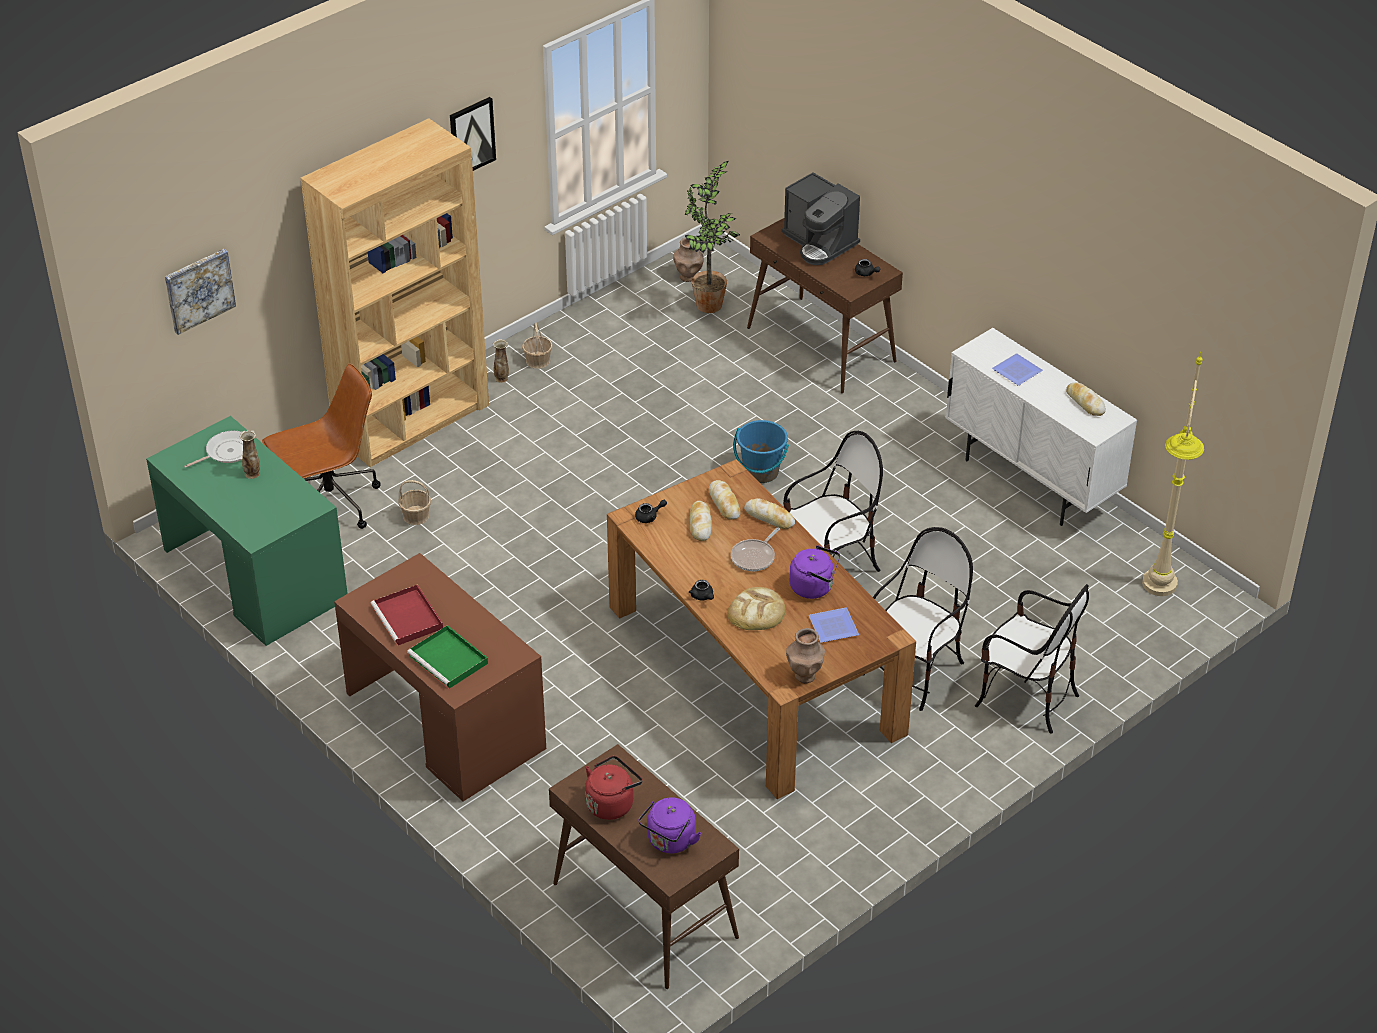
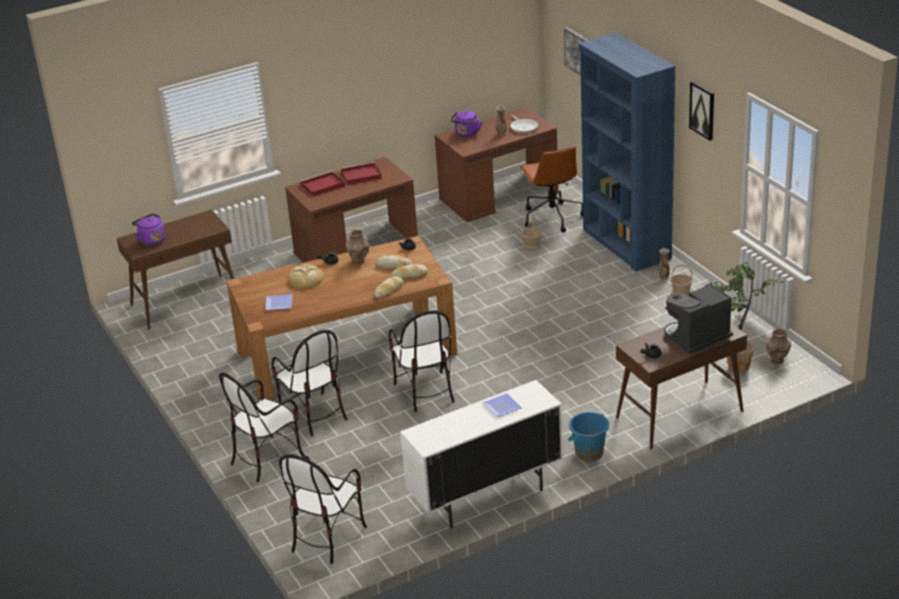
camera: 105 degrees right, 10 degrees down
(255, 574) = (498, 195): green desk -> brown desk
(412, 420) = (626, 244): brown bookcase -> blue bookcase
(449, 660) = (322, 186): green tray -> red tray
(612, 803) = (189, 225): red kettle -> none
(754, 557) = (355, 282): frying pan -> none
(761, 472) = (535, 372): blue bucket -> blue bucket (589, 453)
(805, 675) = (244, 290): brown vase -> brown vase (358, 261)
(814, 587) = (317, 300): purple kettle -> purple kettle (466, 134)
(1085, 402) = (452, 434): bread -> none
(1156, 604) = (327, 537): beige floor lamp -> chair

